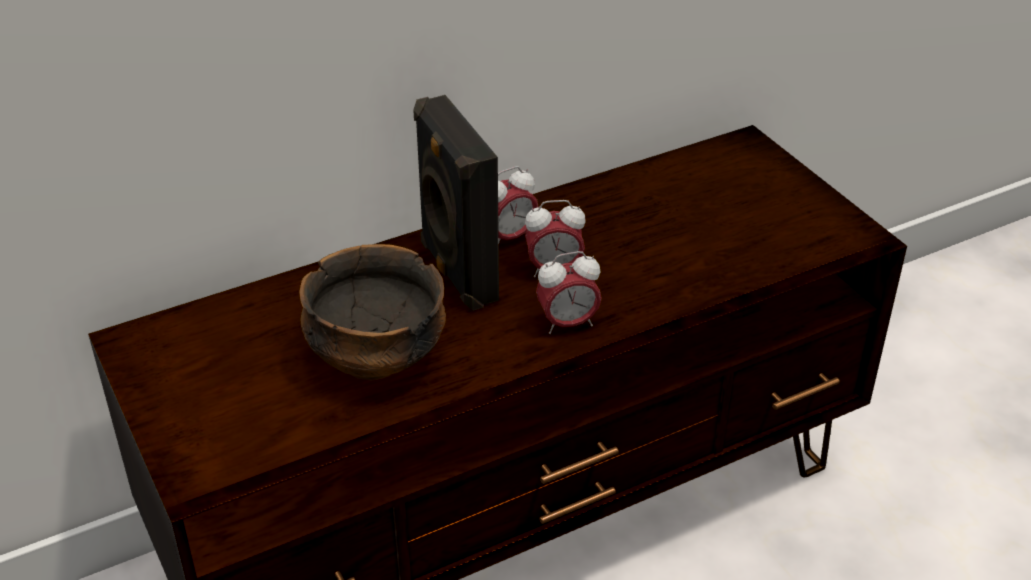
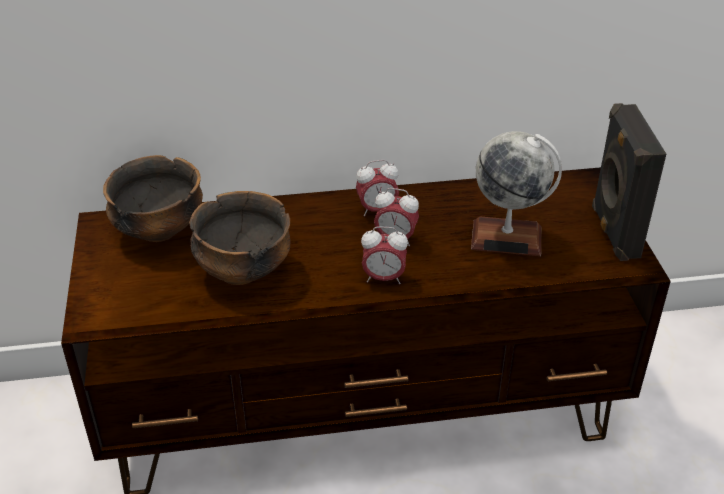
camera: 20 degrees right, 0 degrees up
(223, 331) = (158, 230): none -> bowl
(456, 272) = (328, 226): black speaker -> black speaker (613, 232)
(691, 237) = (506, 238): none -> globe

